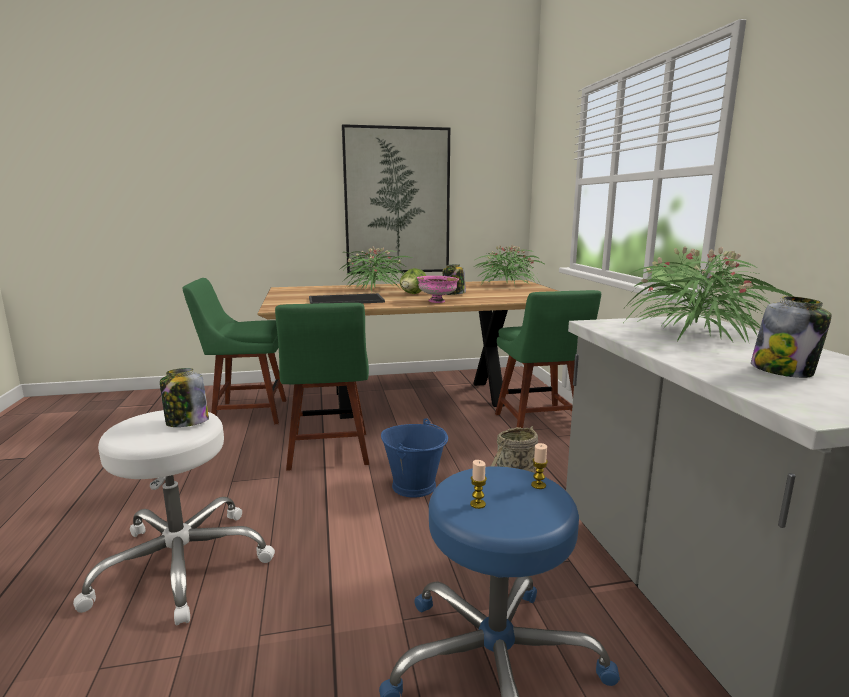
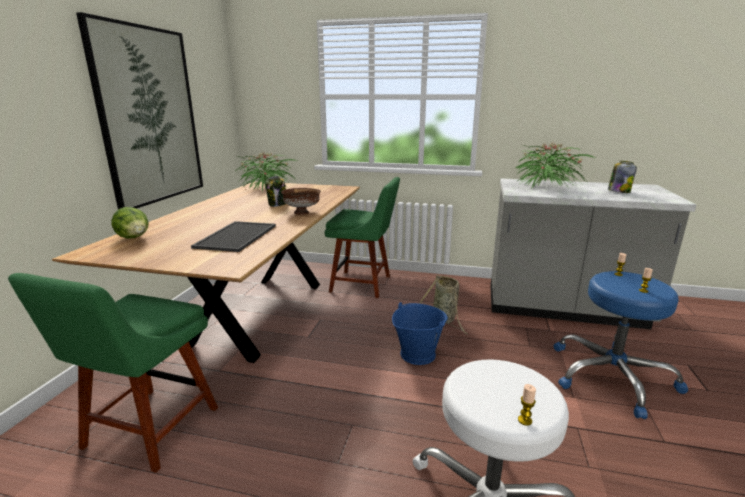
camera: 65 degrees left, 5 degrees up
(117, 435) = (525, 420): none -> candle
(186, 422) = (498, 375): jar -> none
(328, 453) = (326, 384): green chair -> none
(375, 289) = (193, 220): potted plant -> none
(413, 294) = (254, 214): lettuce -> lettuce (134, 238)
(437, 301) = (301, 212): pink bowl -> brown bowl

